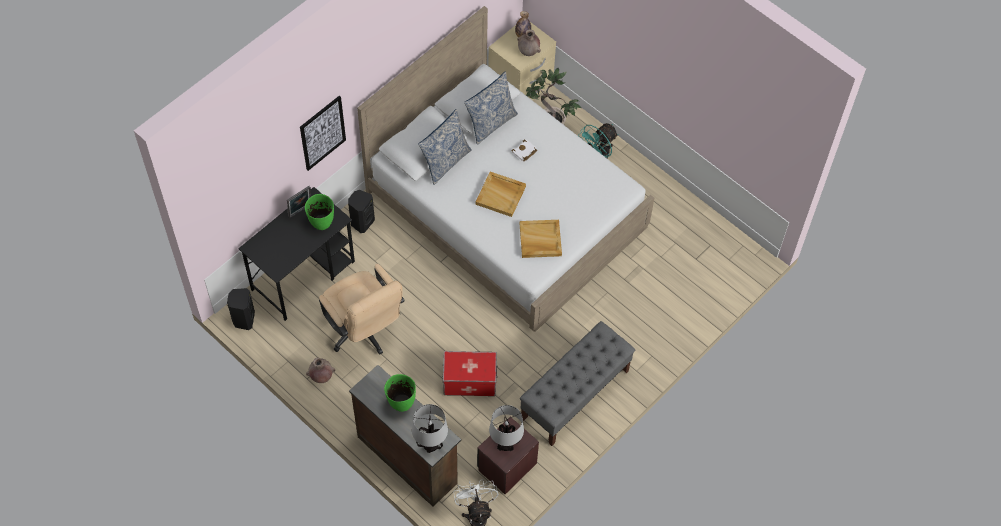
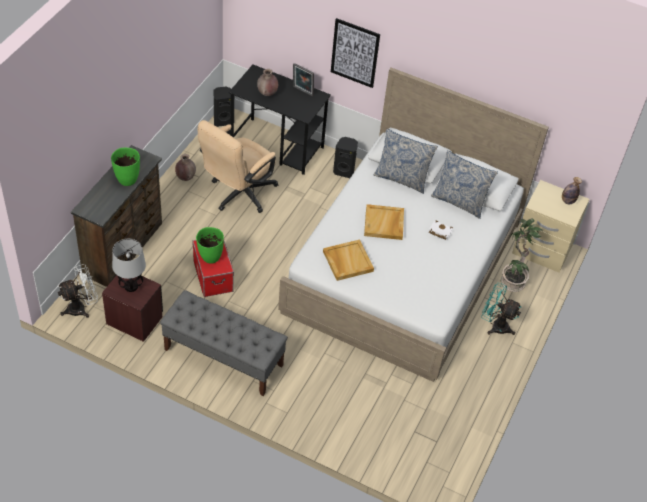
camera: 70 degrees right, 10 degrees down
(322, 223) = (296, 106): green vase -> green vase (210, 257)
(430, 445) = (91, 206): table lamp -> none
(528, 52) = (550, 209): brown vase -> brown vase (267, 94)

